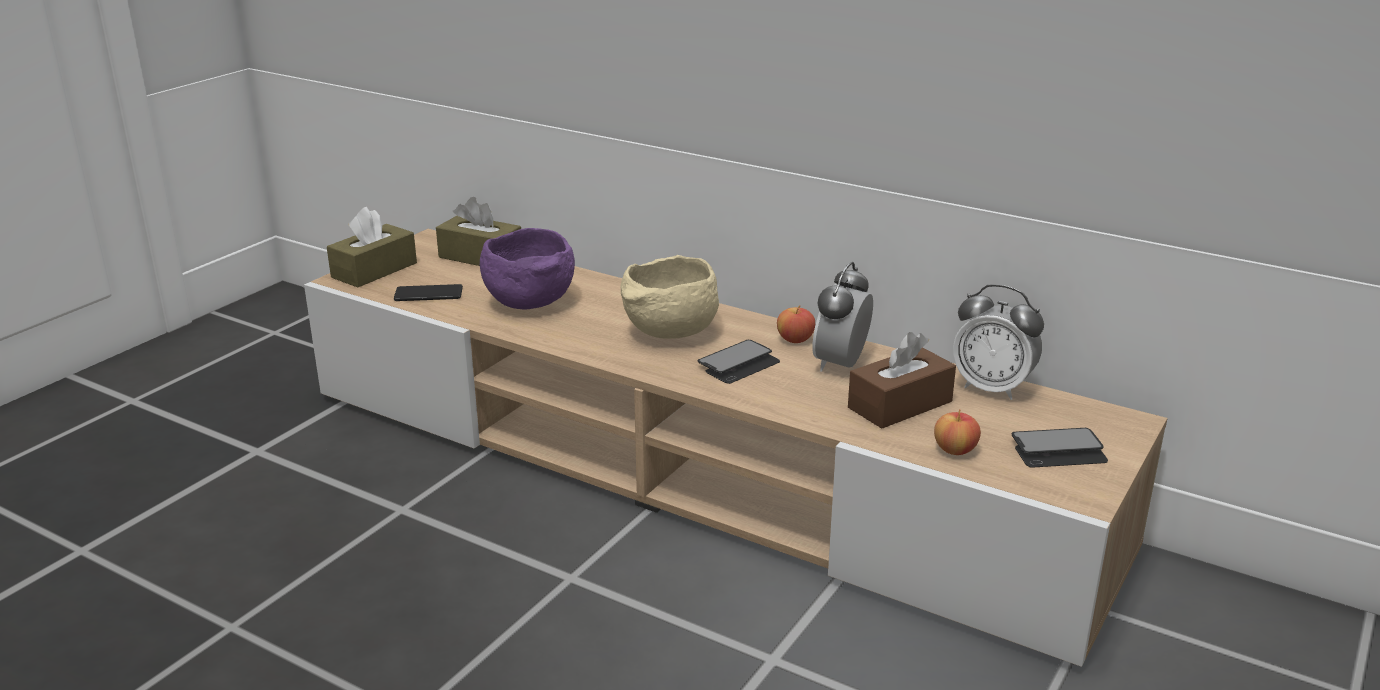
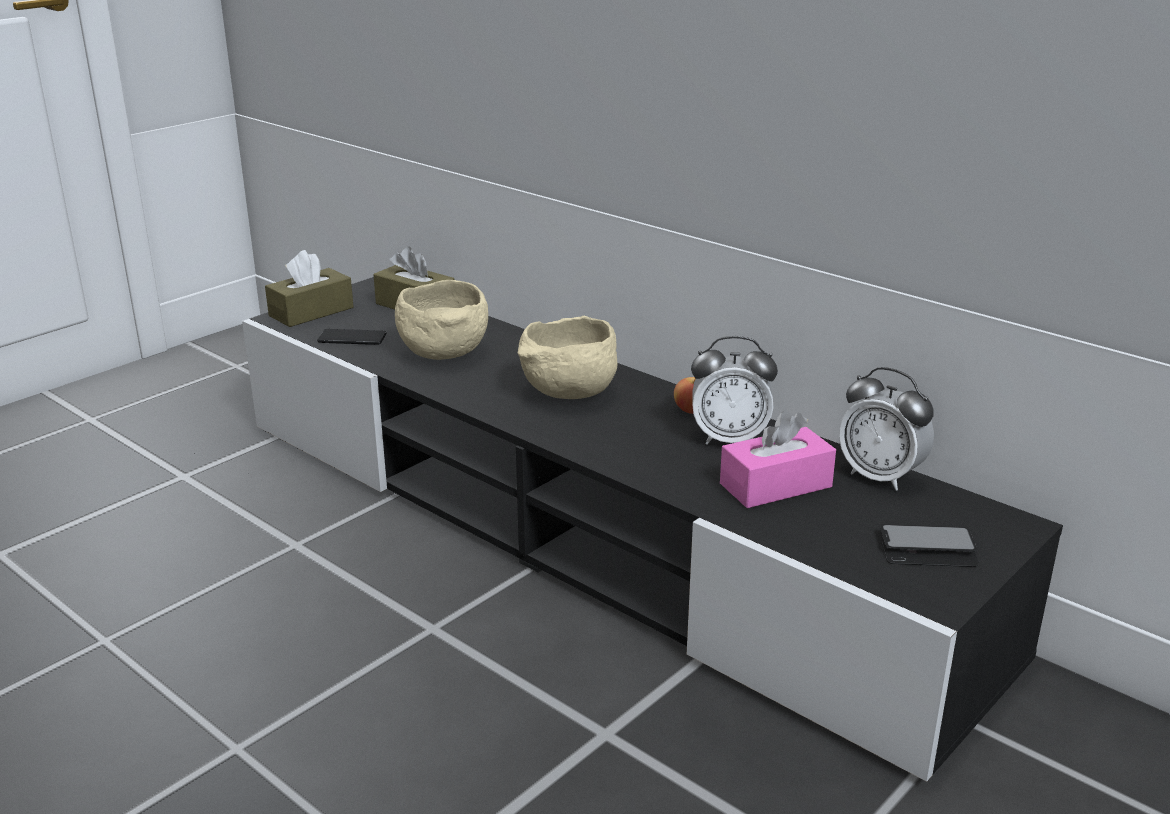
camera: 10 degrees right, 0 degrees up
(528, 302) = (443, 353): purple bowl -> beige bowl
(692, 469) = (586, 533): beige tv stand -> black tv stand
(739, 364) = (625, 430): phone -> none
(840, 364) = (729, 439): alarm clock -> alarm clock turned 120 degrees counterclockwise
(900, 405) = (775, 485): brown tissue box -> pink tissue box
(955, 450) = (816, 537): apple -> none

